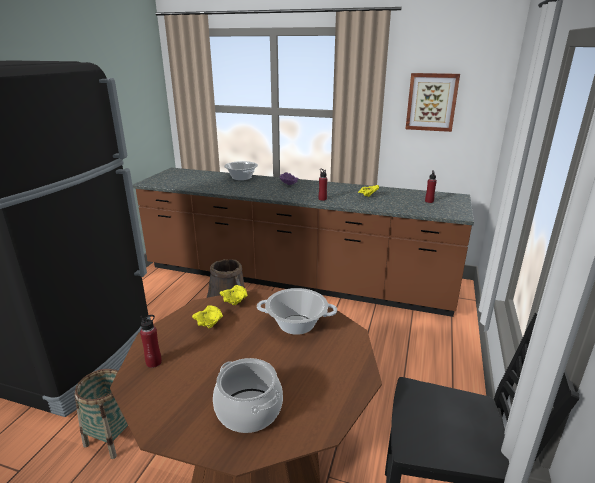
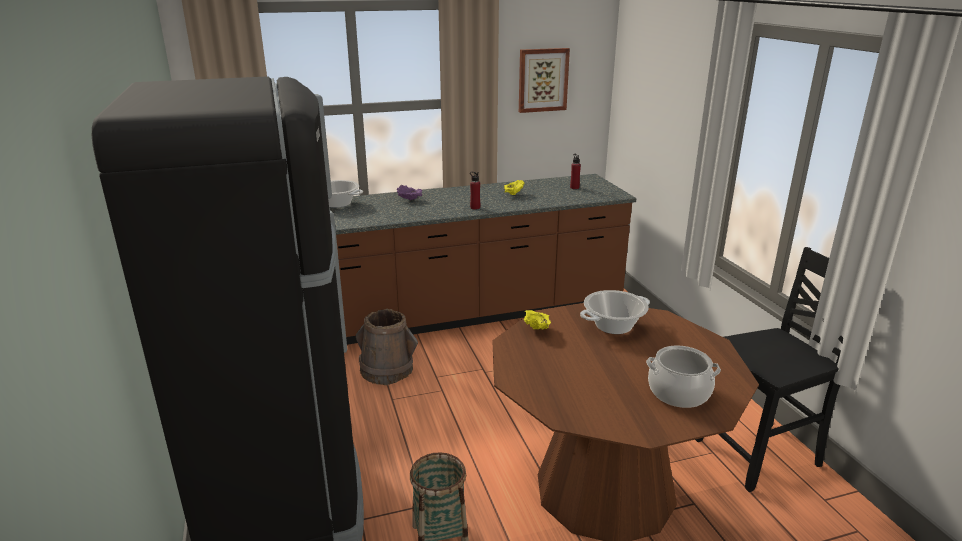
camera: 35 degrees left, 0 degrees up
(154, 362) = (553, 397): red bottle -> none
(209, 326) = (547, 354): yellow bowl -> none

